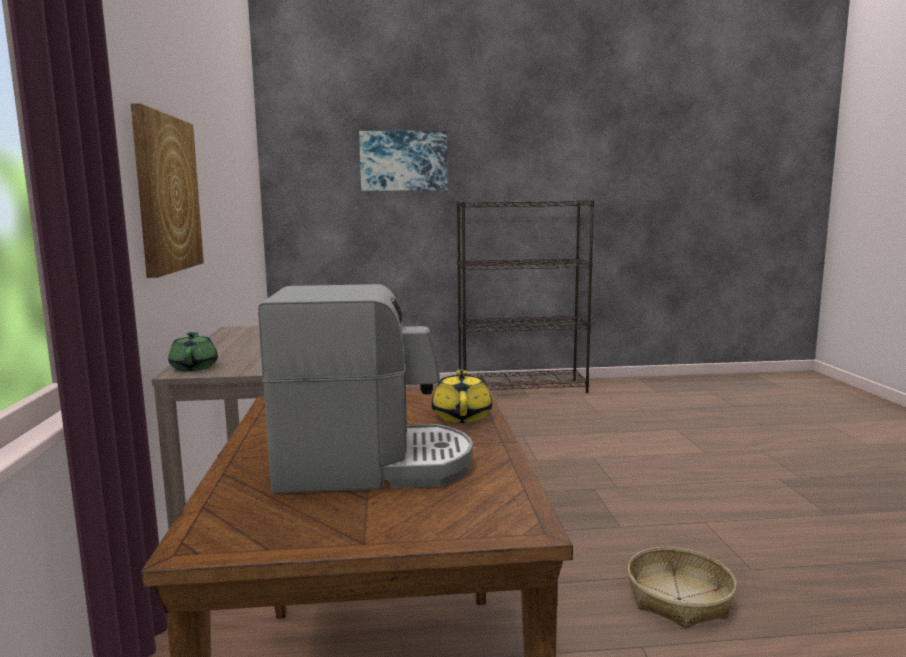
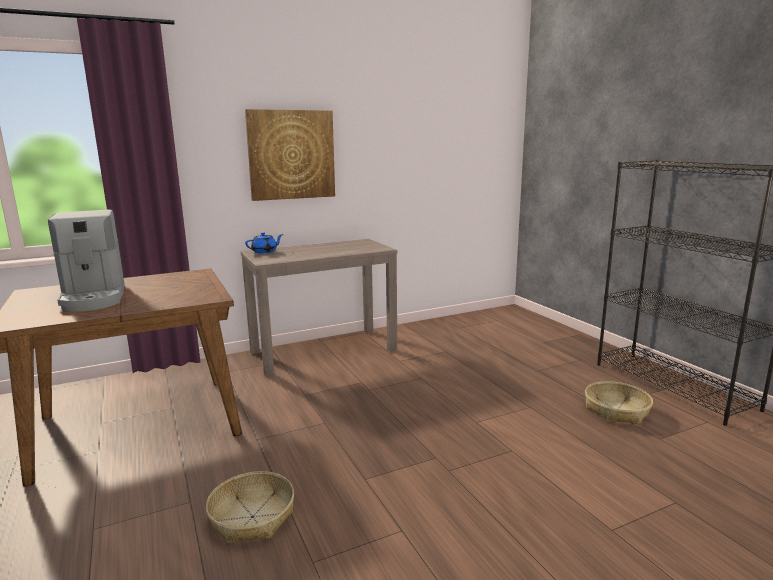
camera: 70 degrees right, 5 degrees up
(194, 367) = (265, 251): green teapot -> blue teapot
(403, 161) = (618, 115): picture -> none
(462, 416) = (169, 301): yellow teapot -> none
(548, 412) = (616, 410): none -> basket

